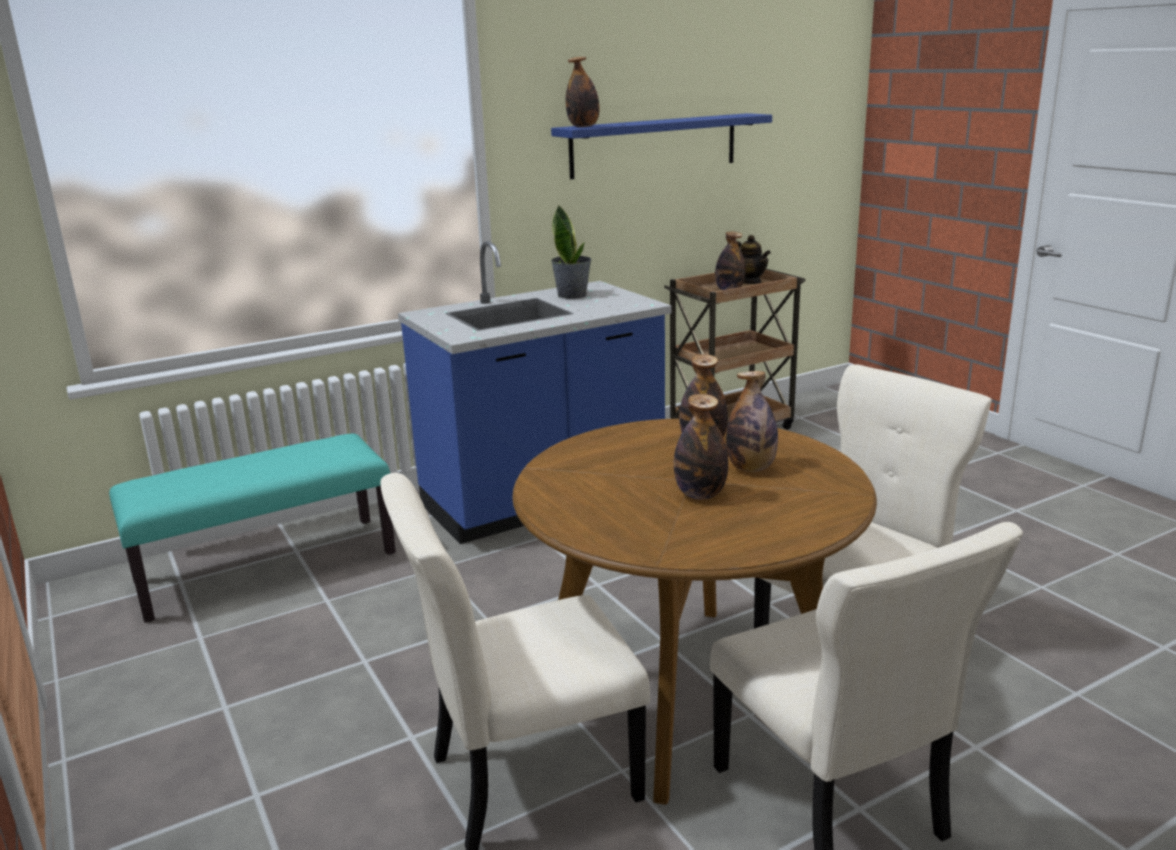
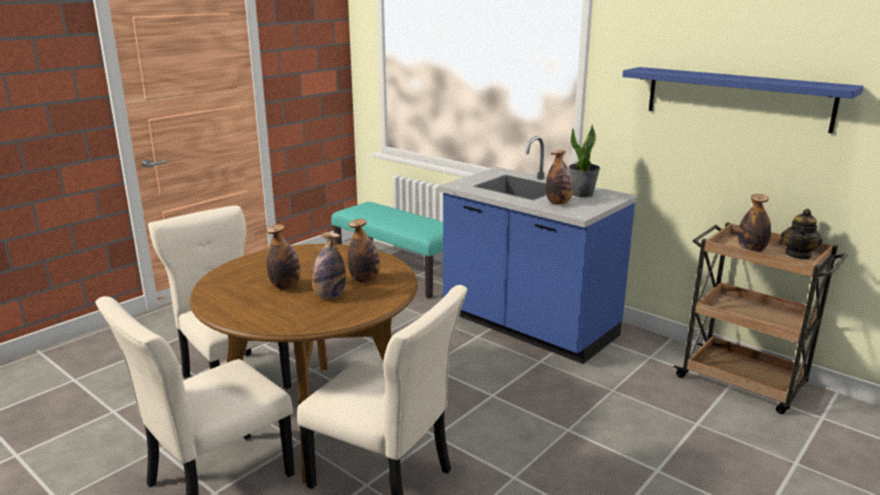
camera: 70 degrees right, 0 degrees up
(583, 126) = (648, 69): bottle -> bottle (558, 203)

